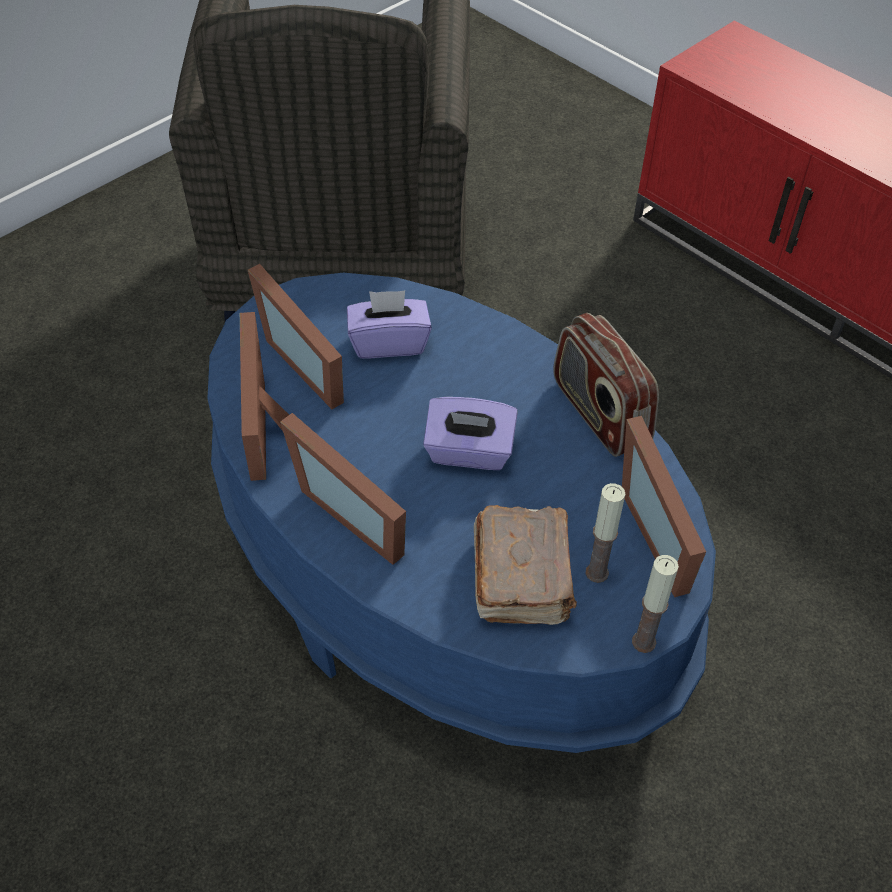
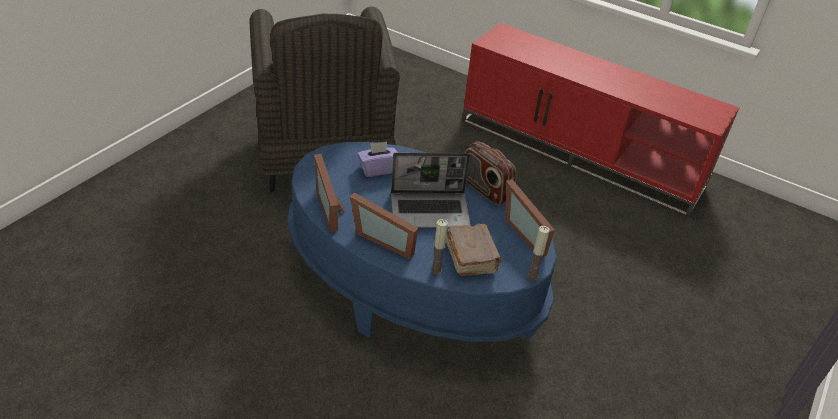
camera: 15 degrees left, 10 degrees down
(311, 361) = (343, 180): picture frame -> none
(469, 452) = (430, 211): purple tissue box -> laptop
(597, 573) = (503, 252): candle -> candle (436, 270)

